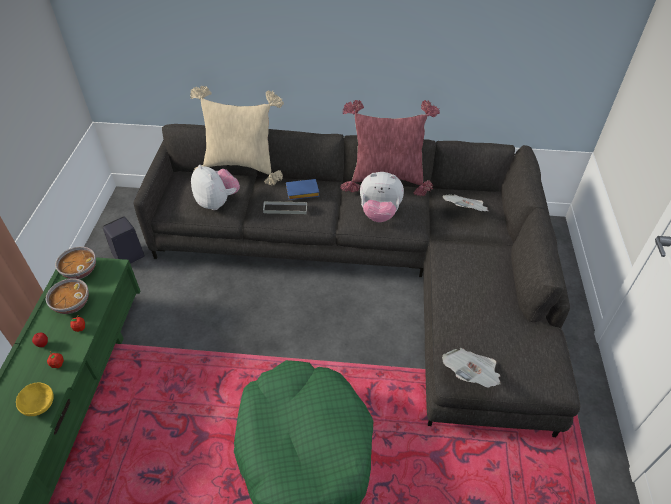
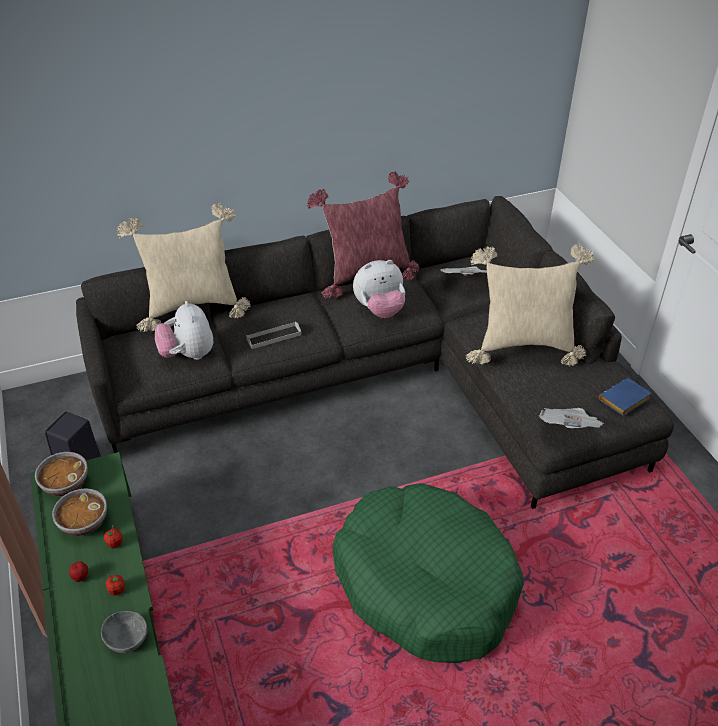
camera: 25 degrees left, 5 degrees down
(40, 404) = (127, 638): yellow bowl -> grey bowl
(217, 202) = (188, 354): plush toy -> plush toy turned 135 degrees counterclockwise
(301, 192) = (280, 315): blue book -> blue book (624, 401)
(474, 289) = (521, 352): none -> beige pillow

